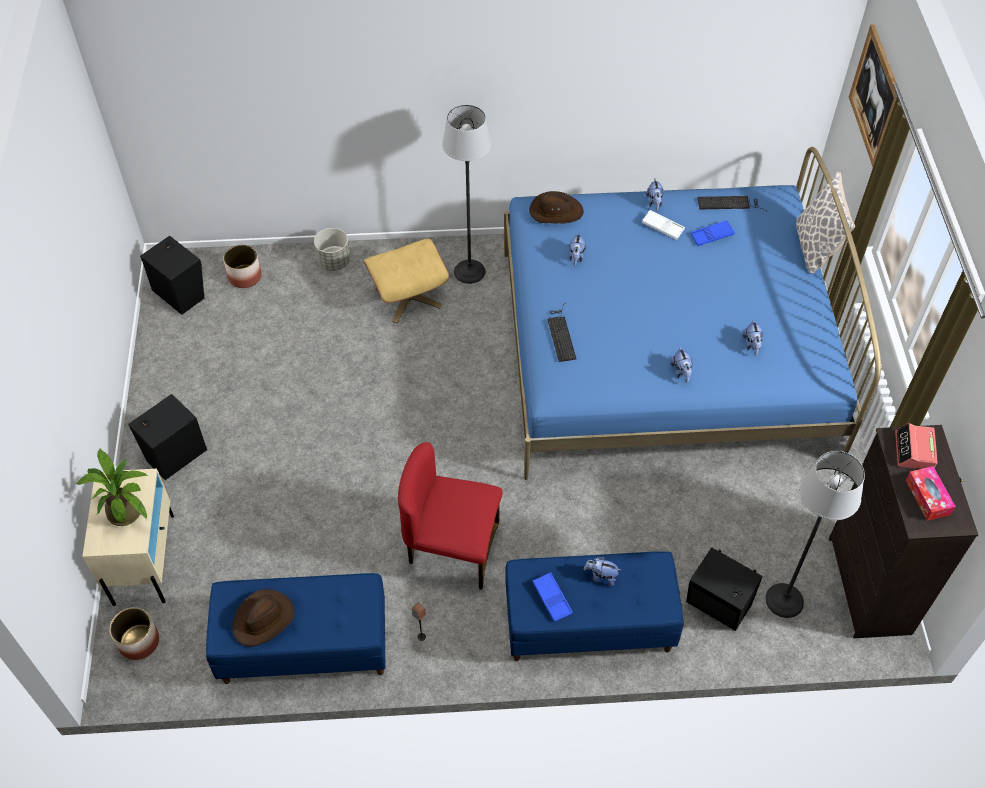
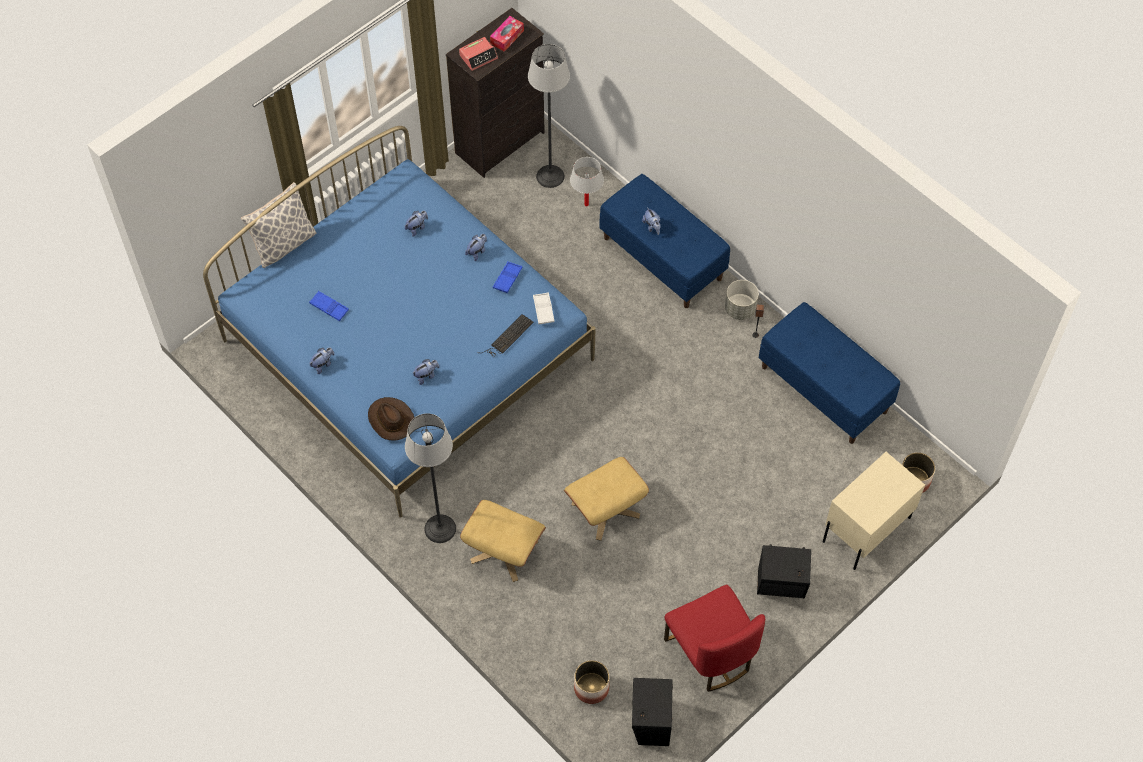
camera: 130 degrees left, 5 degrees up
(125, 508) = (874, 491): potted plant -> none
(264, 619) = (851, 370): brown hat -> none
(334, 261) = (516, 634): grey planter -> grey planter (739, 309)
(371, 384) = (605, 510): none -> beige ottoman
(452, 547) = (682, 363): red chair -> red chair (710, 653)
(552, 599) = (690, 240): blue tray -> blue tray (507, 279)
(662, 227) = (347, 342): white tray -> white tray (543, 310)
(718, 606) = (586, 204): black speaker -> white table lamp
(730, 203) = (283, 316): keyboard -> none
(875, 97) = (207, 169): picture -> none

